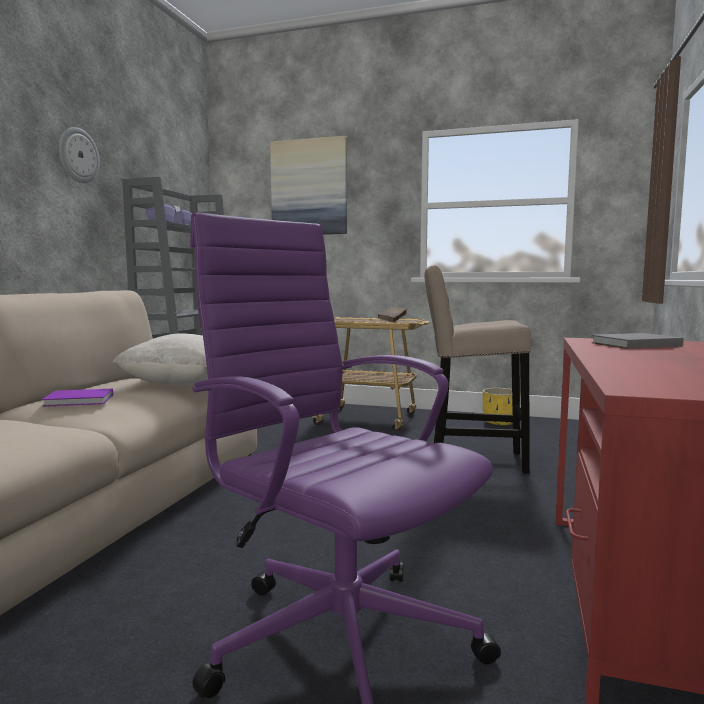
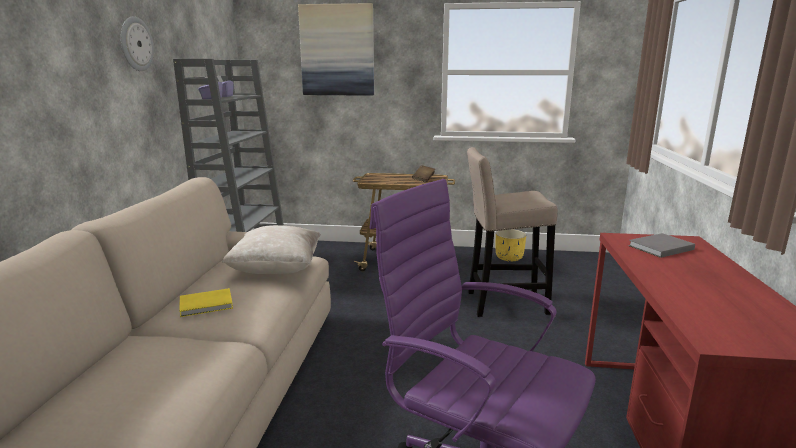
camera: 10 degrees left, 10 degrees up
(80, 400) = (208, 305): purple book -> yellow book

